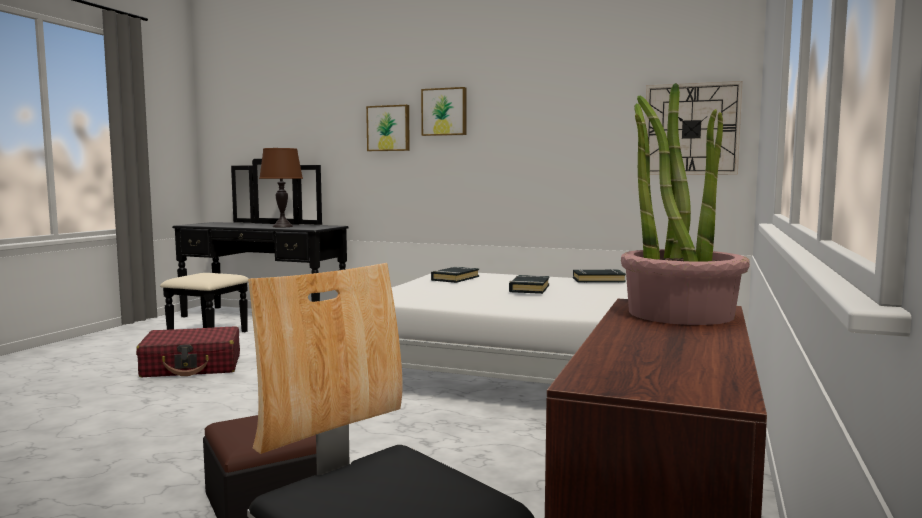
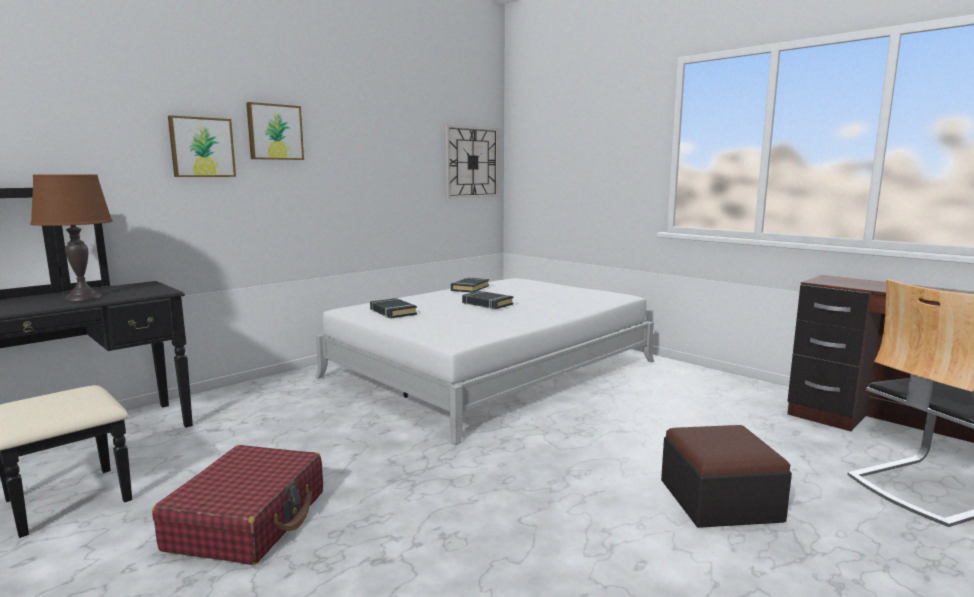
camera: 65 degrees left, 5 degrees up
(679, 313) = (848, 281): potted plant -> none

